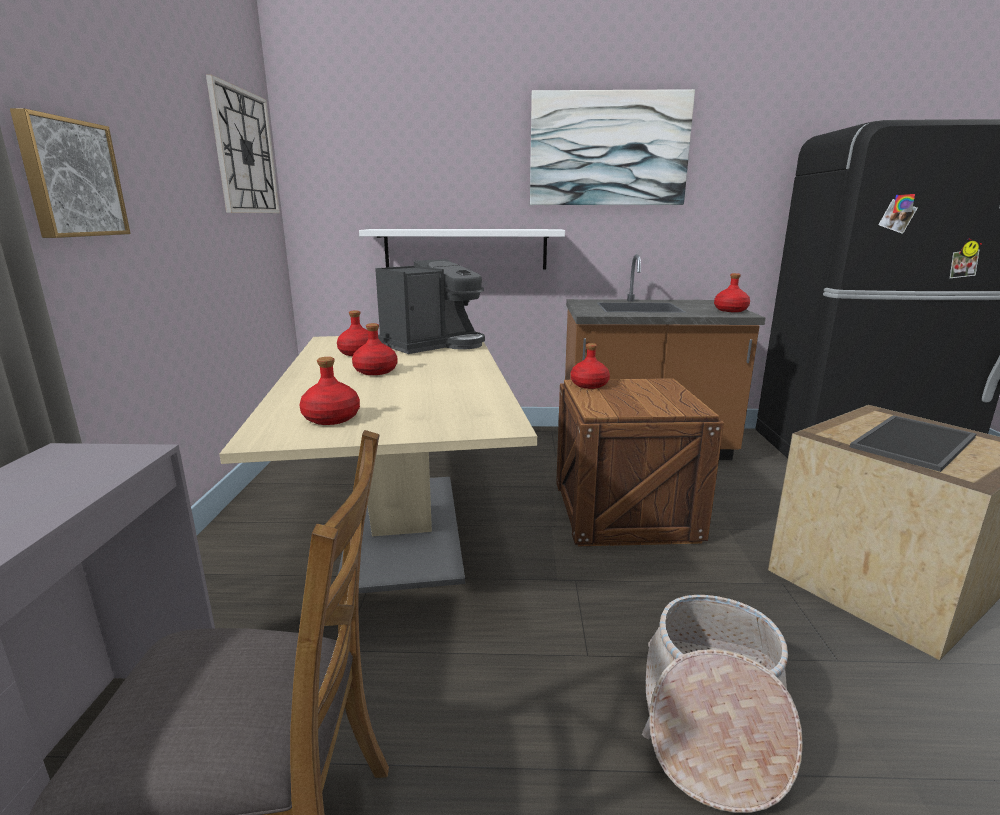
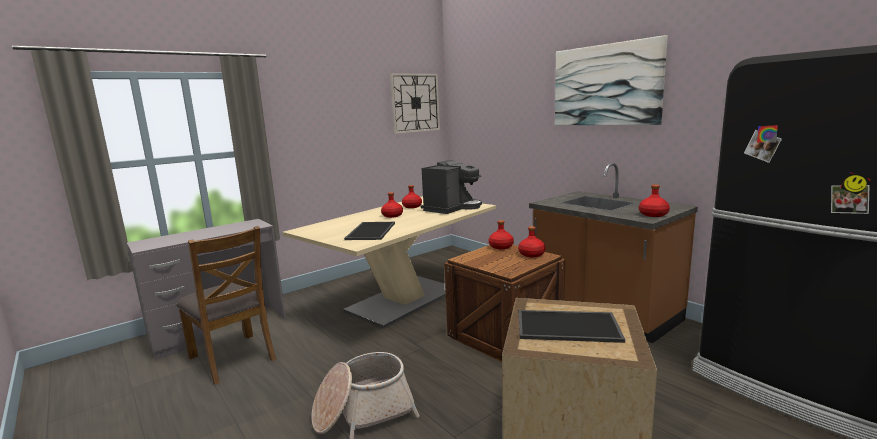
camera: 50 degrees right, 5 degrees down
(70, 178) = (301, 130): picture -> none
(332, 418) = (329, 229): red bottle -> red bottle (531, 254)
(431, 400) = (370, 231): none -> tray
(433, 344) = (452, 208): coffee machine -> coffee machine turned 60 degrees counterclockwise
(465, 249) = (522, 152): white shelf -> none

